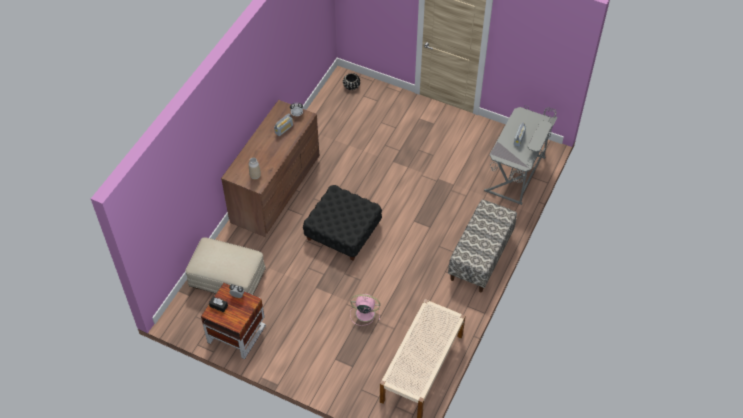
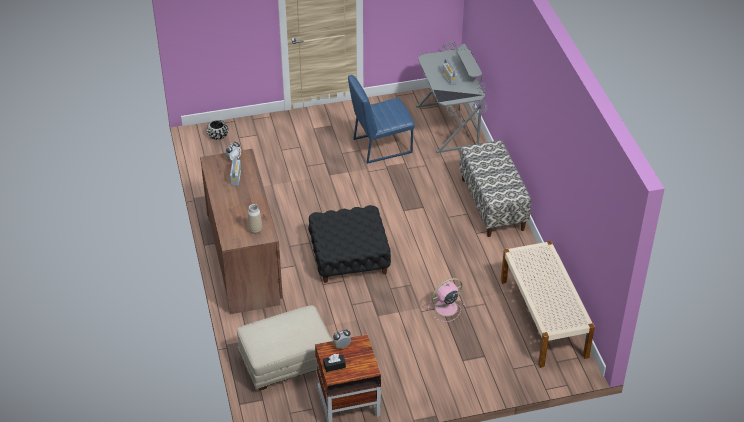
camera: 40 degrees left, 10 degrees down
(450, 160) = (380, 146): none -> blue chair

